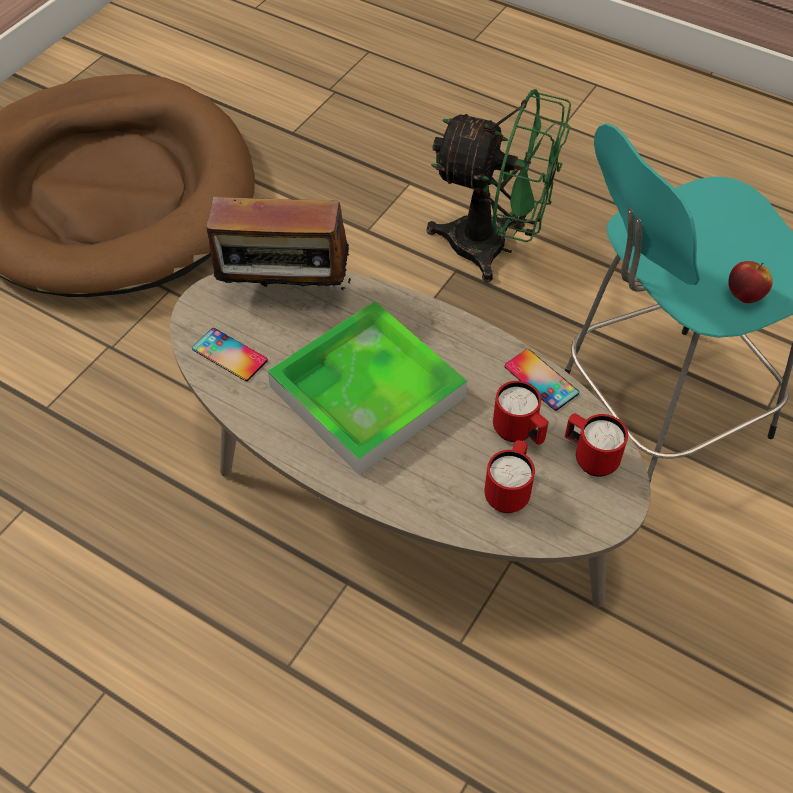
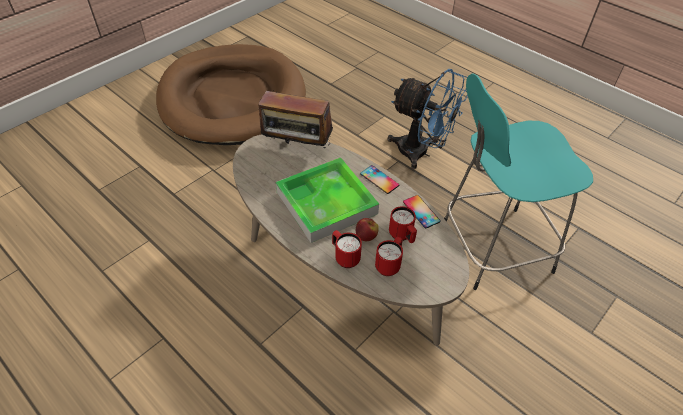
camera: 10 degrees right, 5 degrees down
(229, 354) = (260, 173): phone -> phone (379, 179)
(494, 248) = (420, 153): green fan -> blue fan
(589, 458) = (438, 255): red mug -> red mug (344, 257)
(744, 295) = (540, 181): apple -> apple (366, 236)

